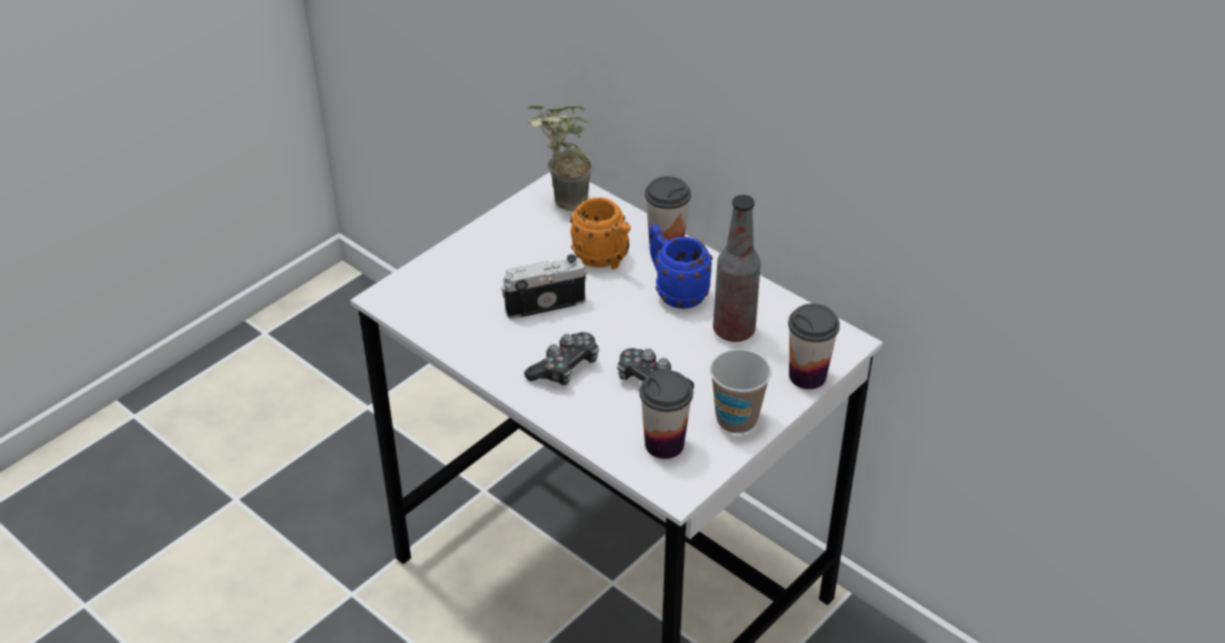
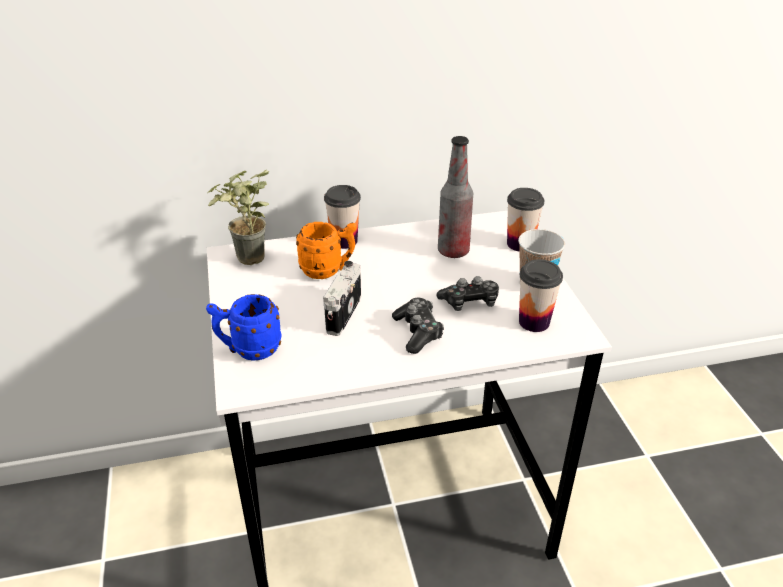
camera: 55 degrees left, 5 degrees down
(675, 292) = (393, 256): blue mug -> blue mug (249, 350)

